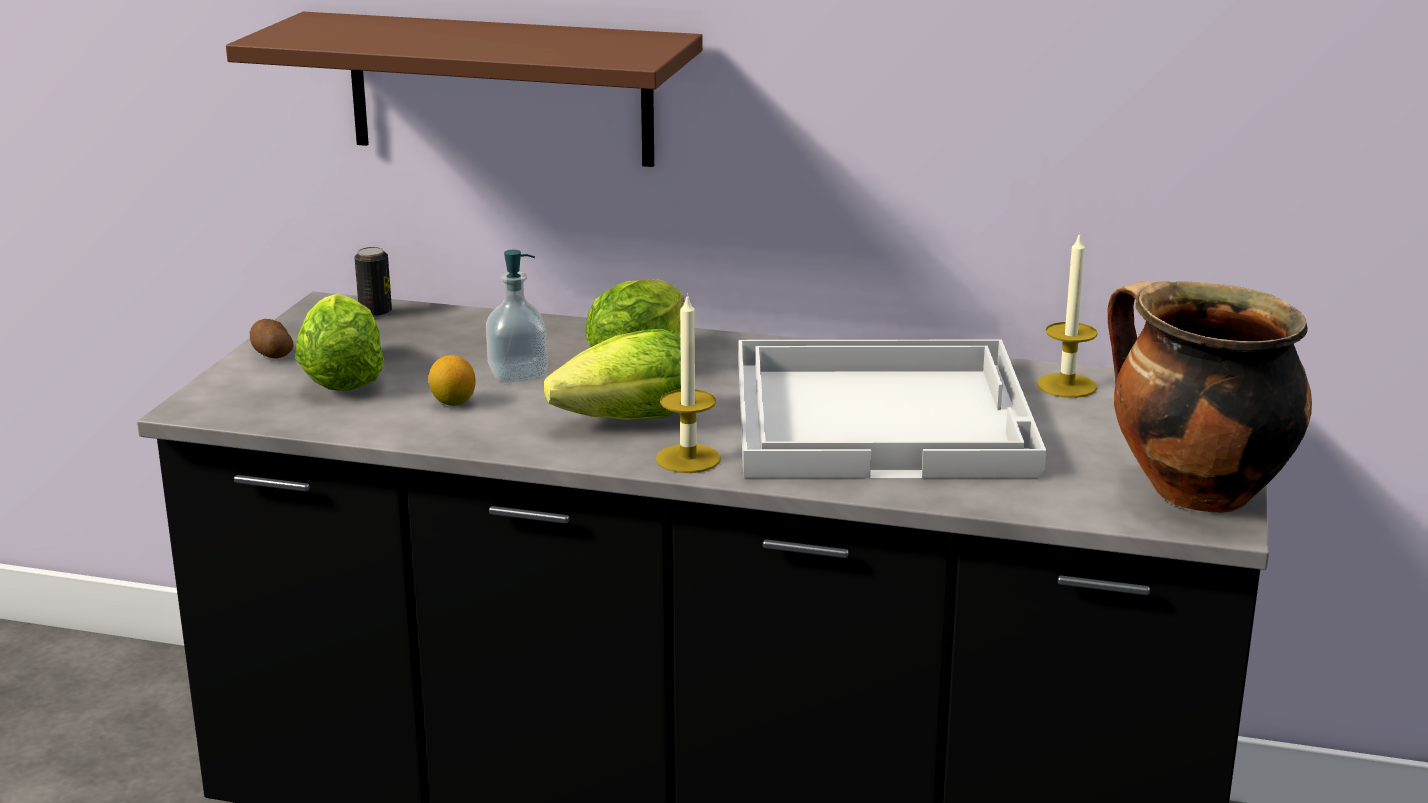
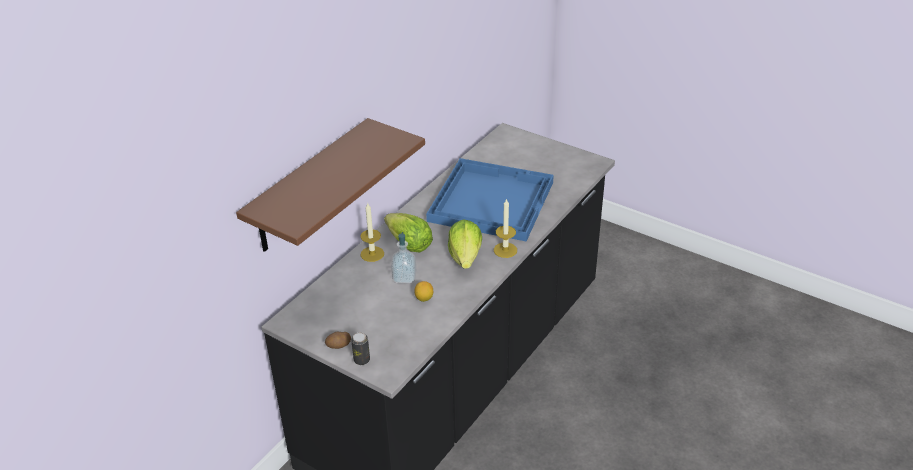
camera: 70 degrees left, 15 degrees up
(342, 379) = (381, 327): lettuce -> none
(375, 312) = (306, 308): can -> can (362, 360)
(883, 415) = (490, 201): white tray -> blue tray
(1066, 385) = (486, 158): candle -> candle (372, 254)
(1194, 492) = (574, 159): cooking pot -> none

